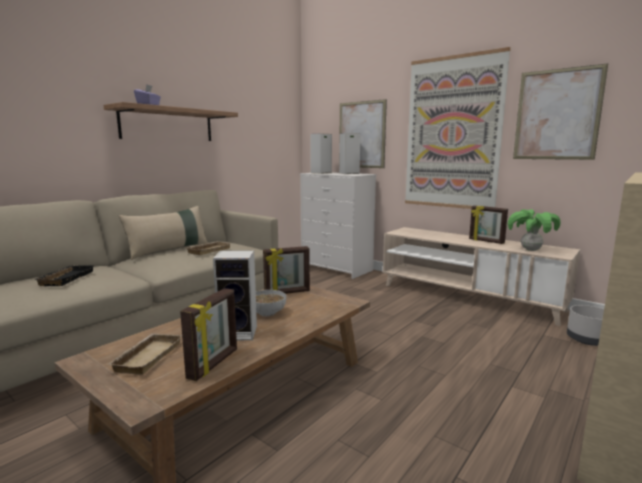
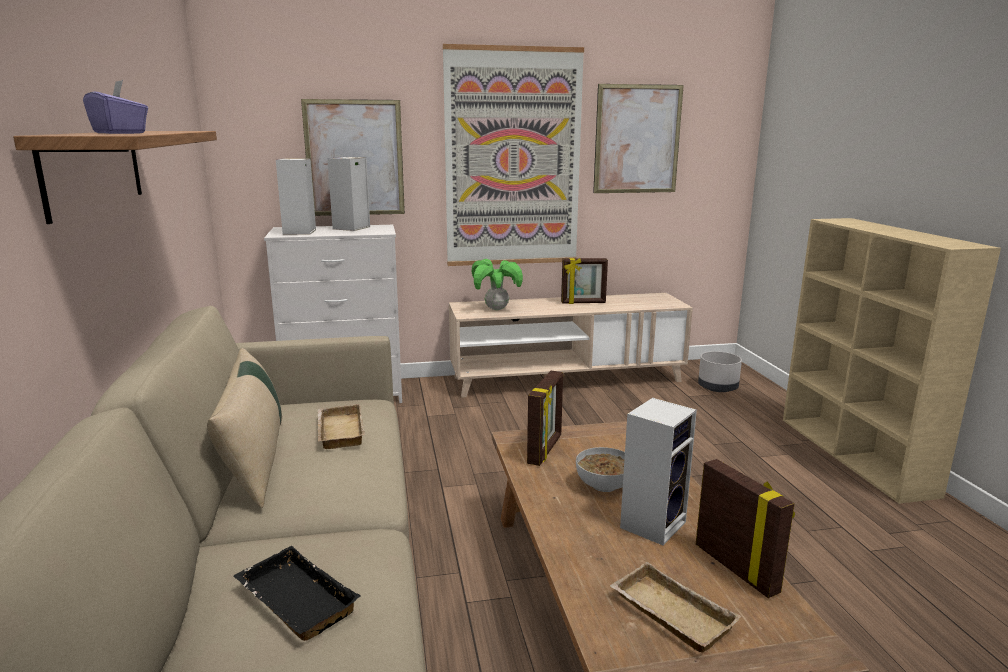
camera: 50 degrees left, 5 degrees up
(531, 250) = (642, 304): potted plant -> potted plant (497, 309)

